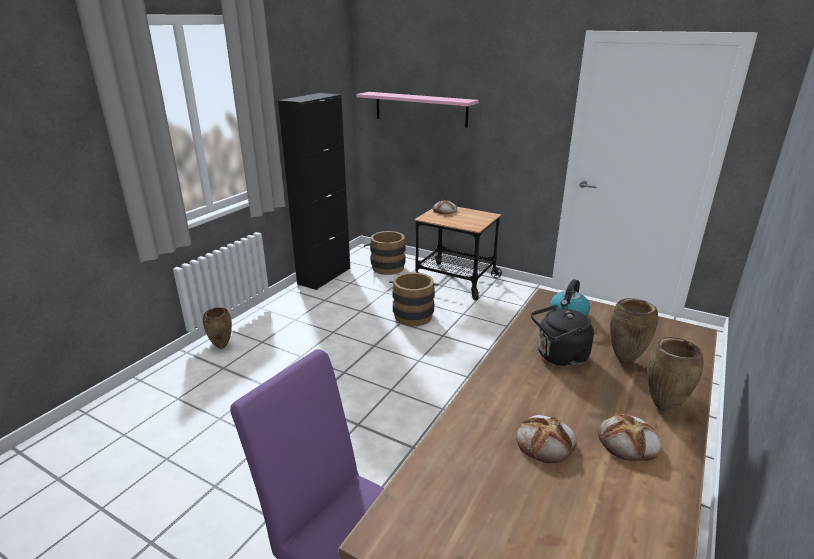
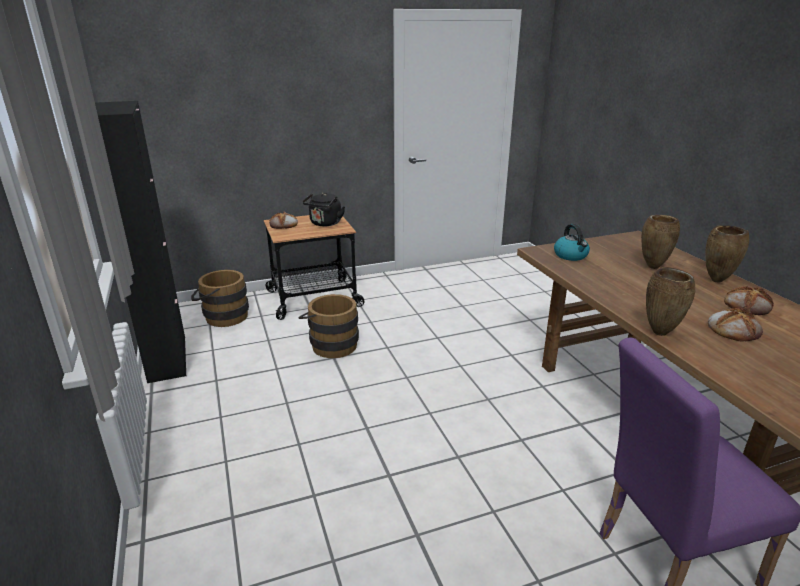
camera: 50 degrees left, 0 degrees up
(222, 347) = (184, 500): brown vase -> brown vase (661, 333)
(420, 109) = (214, 111): pink shelf -> none
(559, 357) = (628, 282): black kettle -> black kettle (325, 224)

